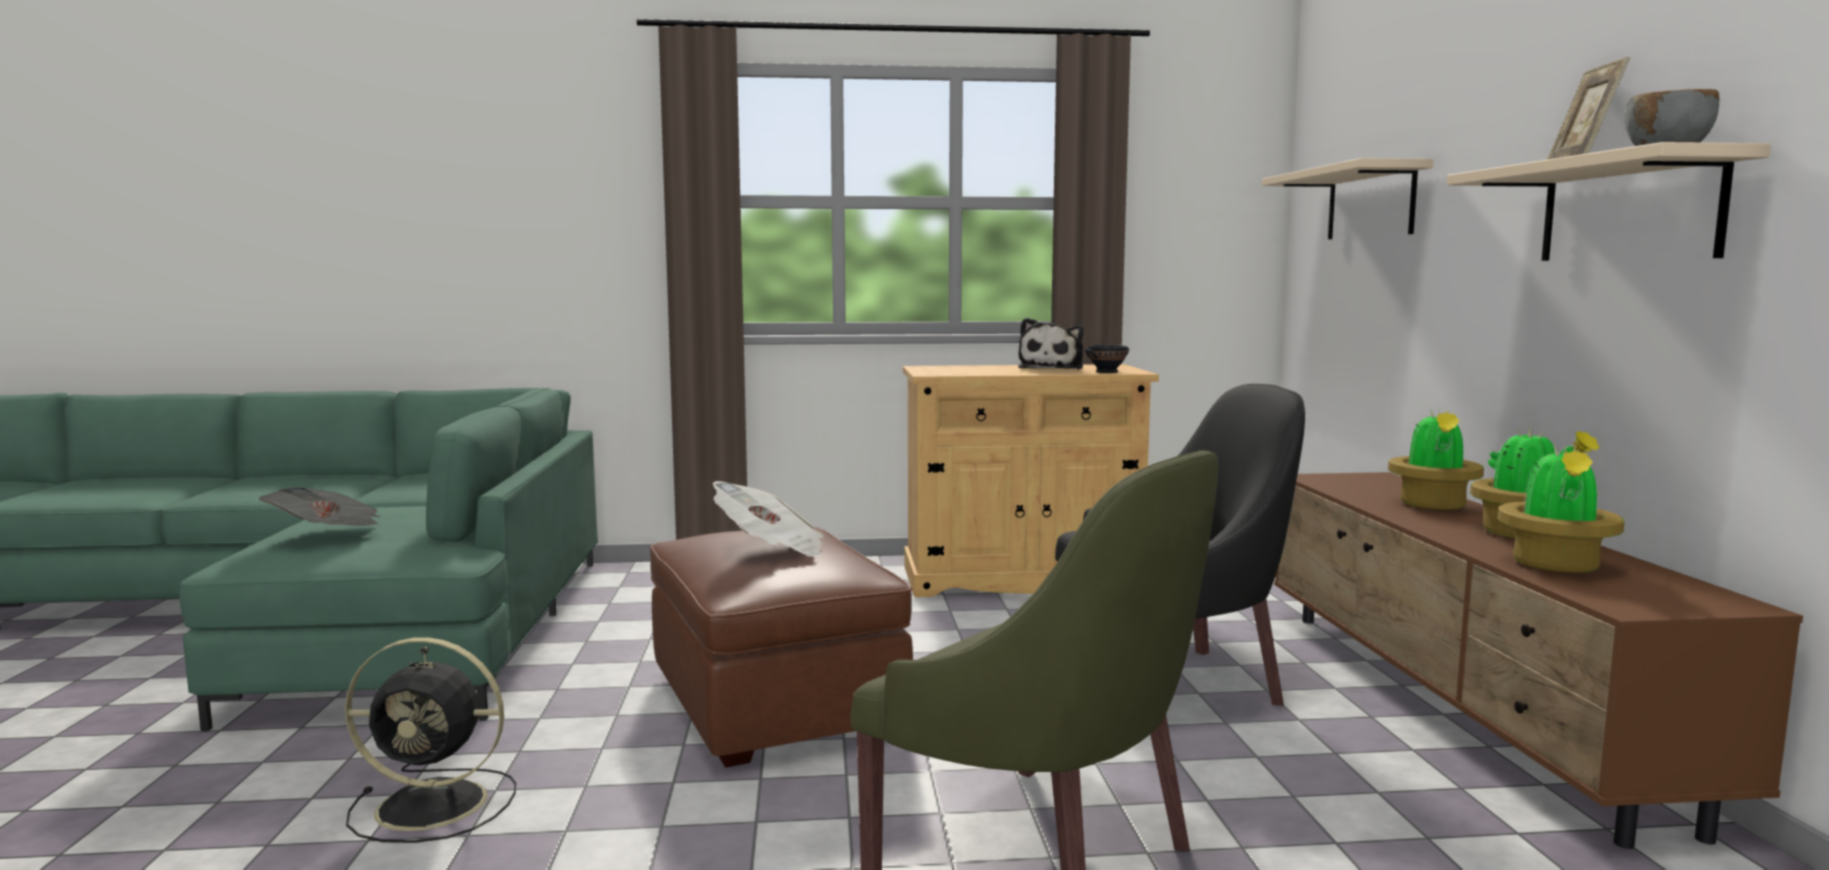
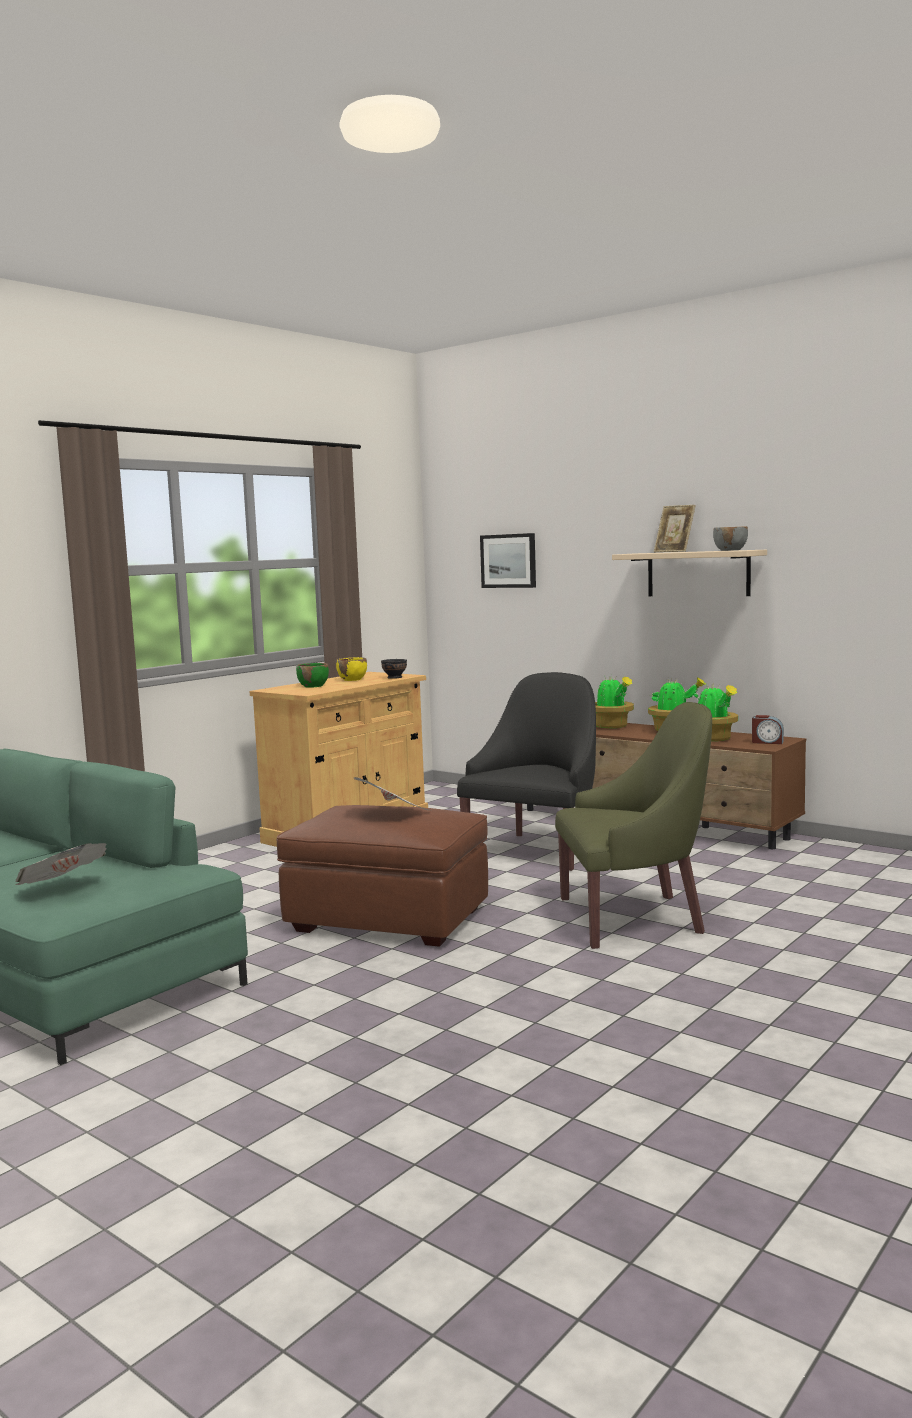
camera: 45 degrees left, 0 degrees up
(437, 805) = (345, 1014): black fan -> none
(977, 369) = (313, 686): none -> green bowl
(1053, 368) = (352, 679): plush toy -> yellow bowl
(1370, 203) = (508, 561): beige shelf -> picture
(1664, 599) = (767, 742): none -> alarm clock

